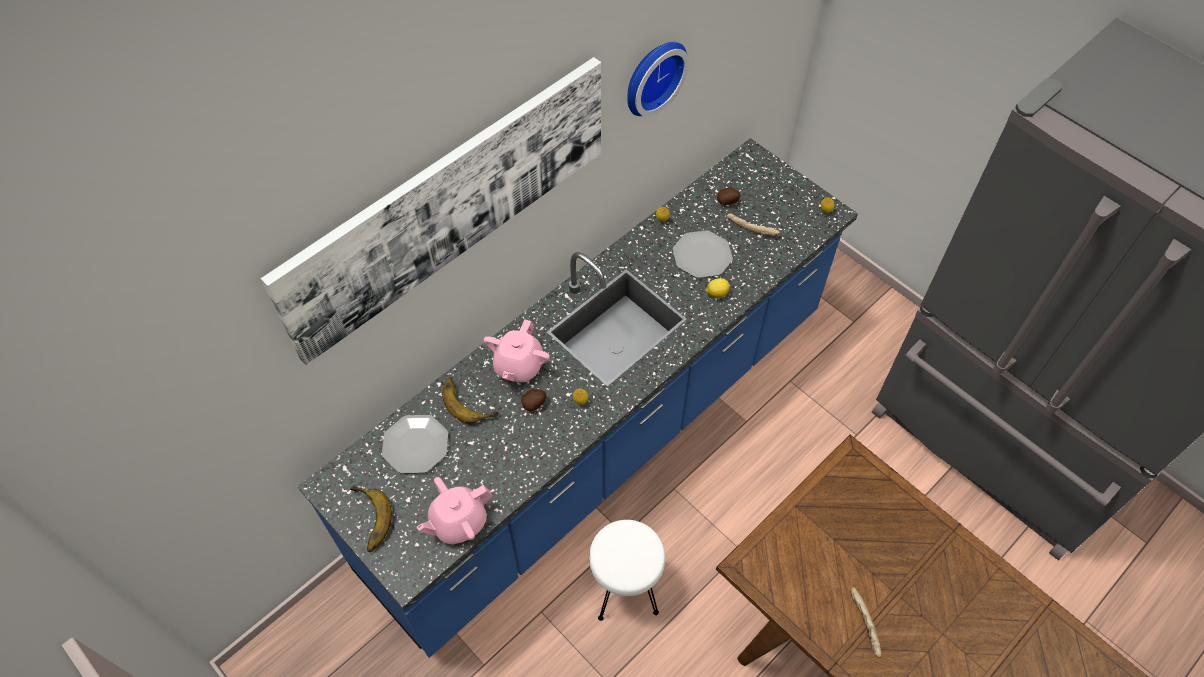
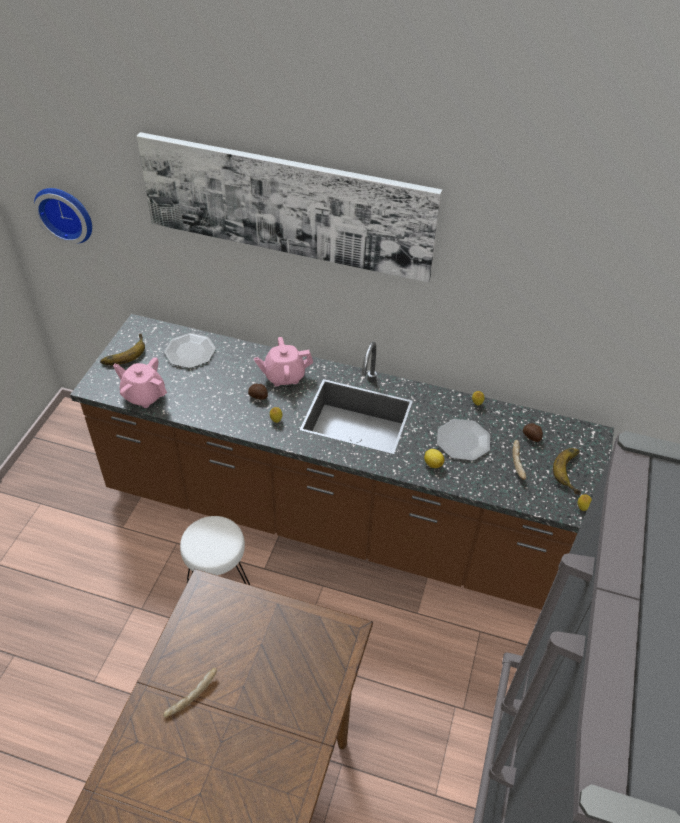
camera: 60 degrees right, 10 degrees down
(469, 400) = (240, 363): banana -> banana (573, 472)
(602, 438) = (336, 519): blue counter -> brown counter
(652, 75) = (504, 260): wall clock -> wall clock (66, 213)

